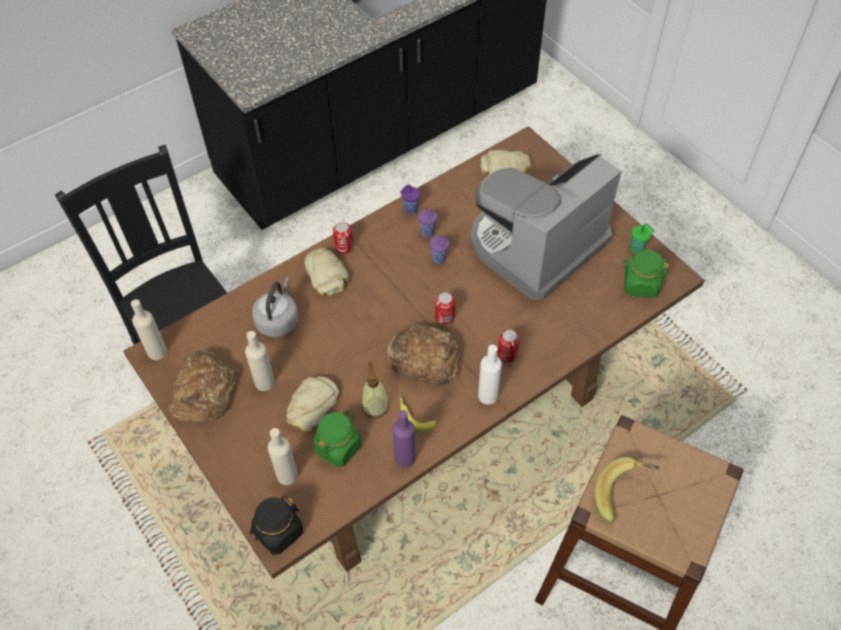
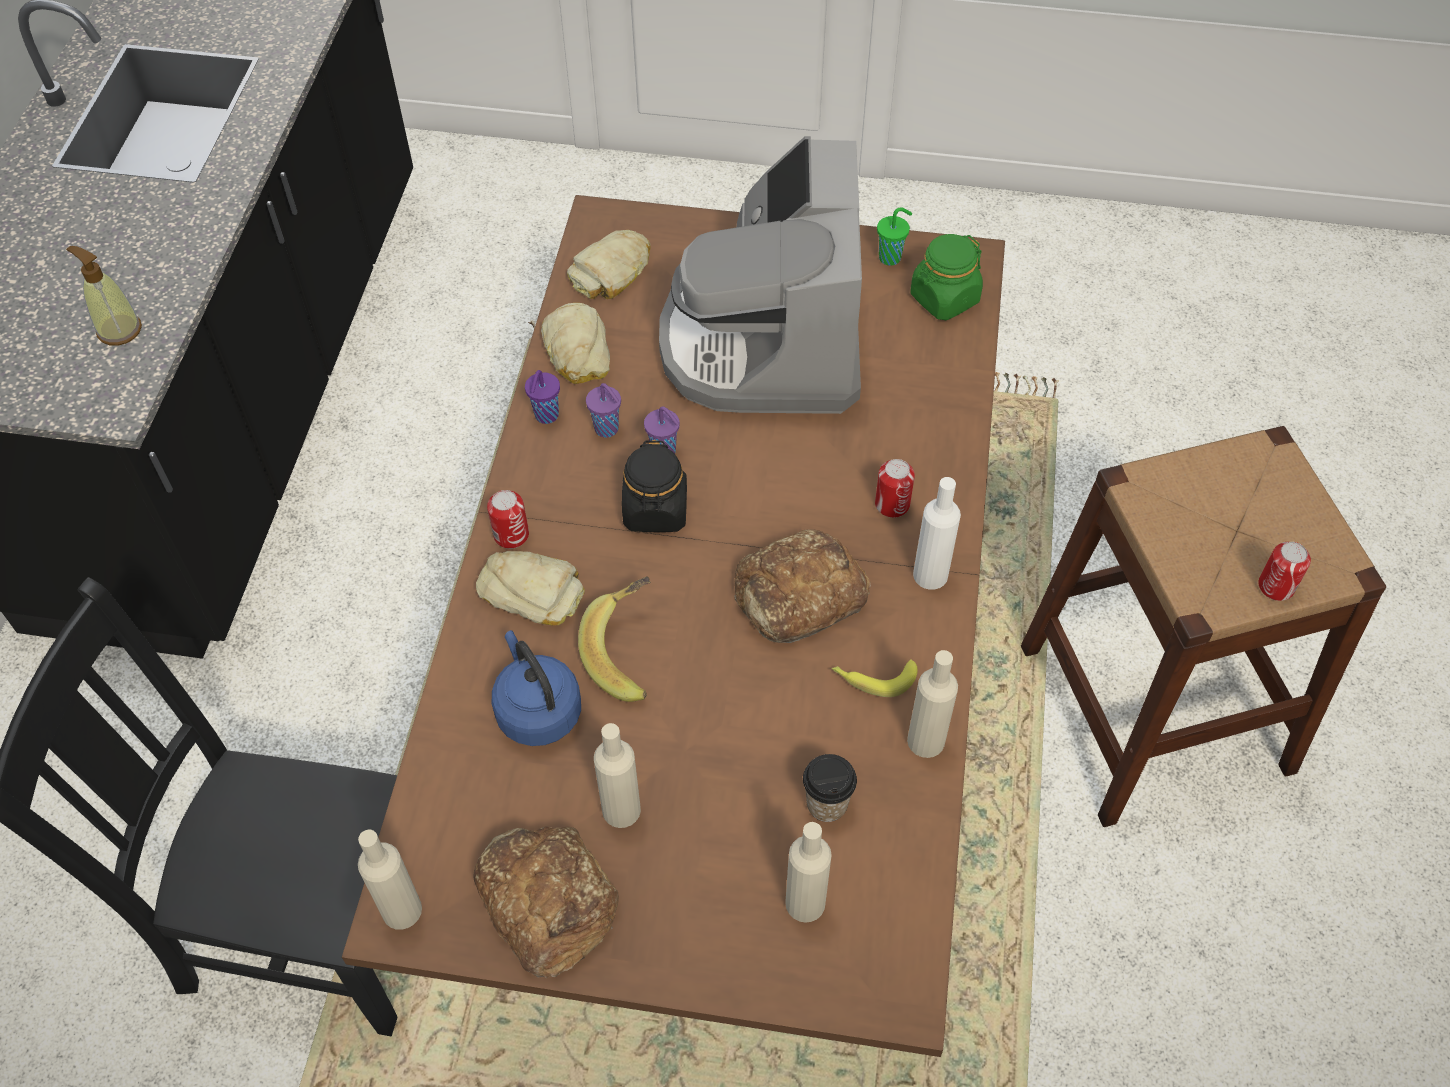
camera: 45 degrees left, 0 degrees up
(278, 320) = (537, 710): grey kettle -> blue kettle
(278, 532) = (884, 987): black jar -> black jar (655, 510)
(311, 406) = (726, 784): bread -> bread (576, 351)
(338, 447) = (827, 804): green jar -> cup
(375, 406) = (810, 709): soap dispenser -> soap dispenser (119, 329)
(405, 458) = (926, 741): purple bottle -> beige bottle
(444, 317) = (760, 520): can -> can (1276, 586)
(624, 494) = (1209, 559): banana -> banana (630, 652)

